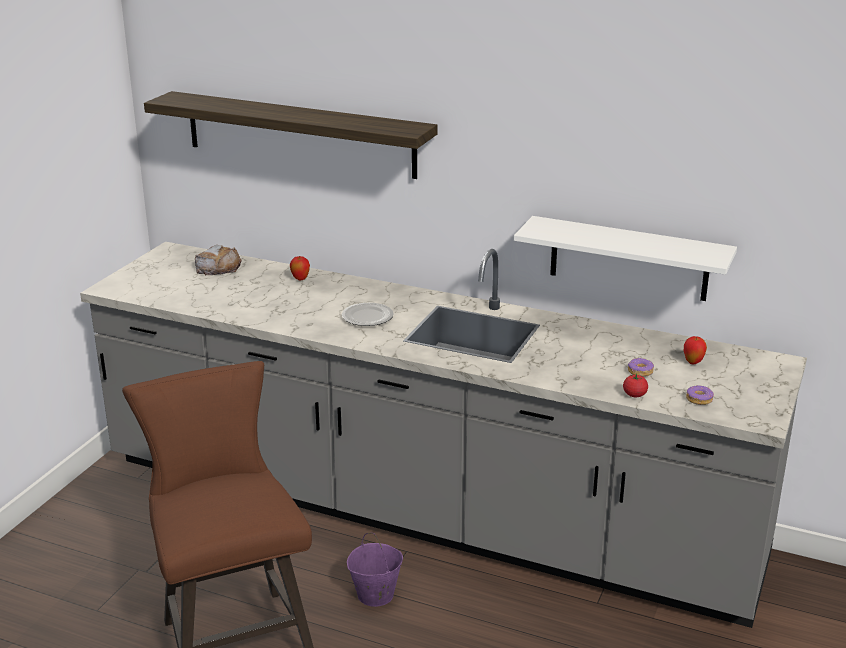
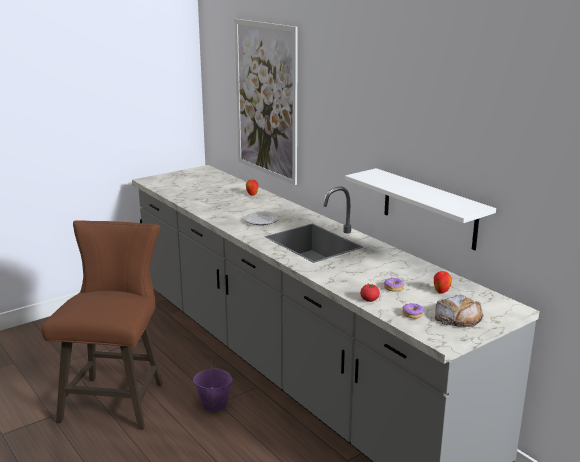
camera: 30 degrees right, 5 degrees down
(218, 267) = (216, 181): bread -> bread (458, 317)
(299, 134) = (266, 100): shelf -> picture

